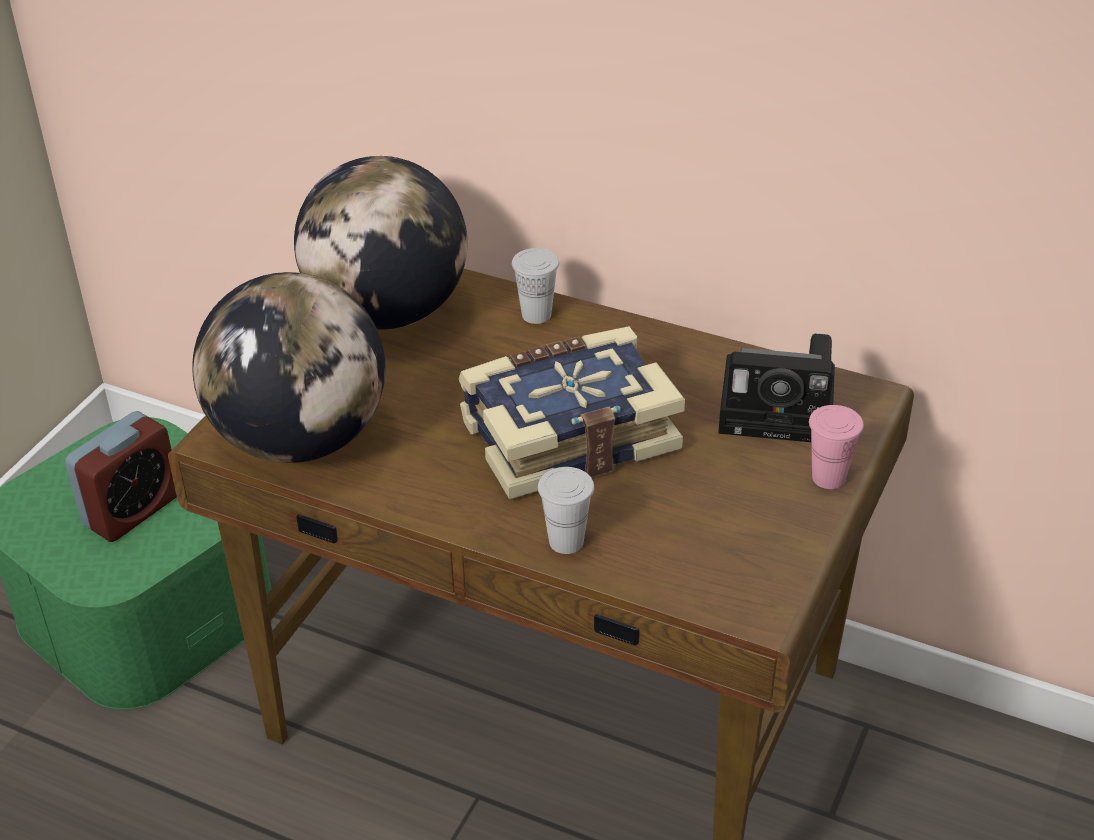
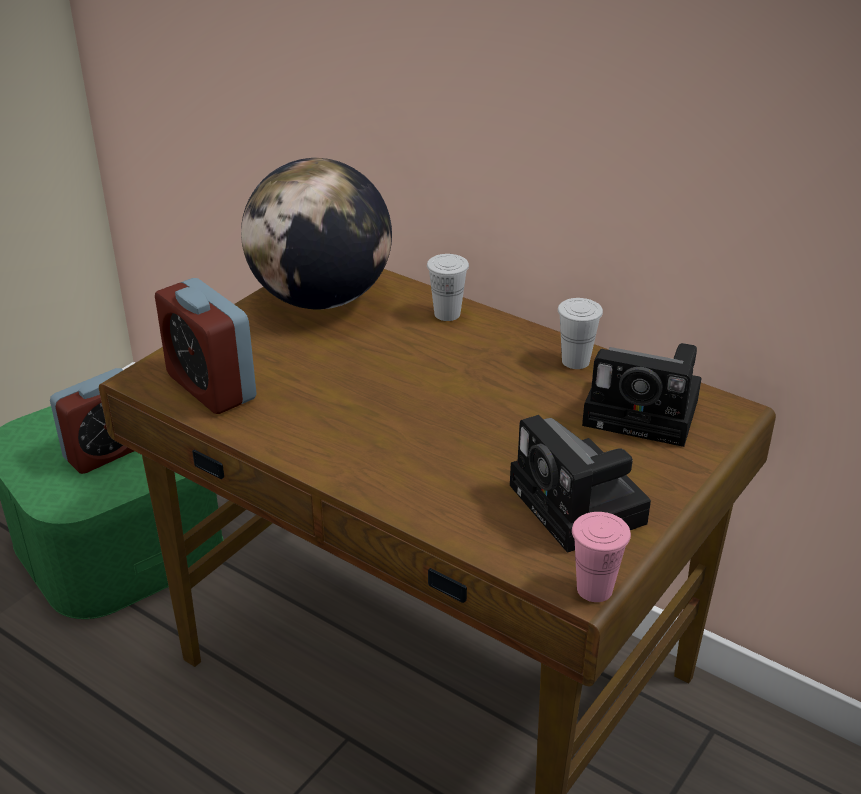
camera: 10 degrees right, 5 degrees down
(300, 439) = (211, 387): globe -> alarm clock
(566, 541) = (415, 498): white cup -> white cup (575, 361)
(567, 434) = (445, 410): book -> none
(741, 527) = (581, 507): none -> camera
(828, 477) = (676, 475): pink cup -> pink cup (594, 589)

